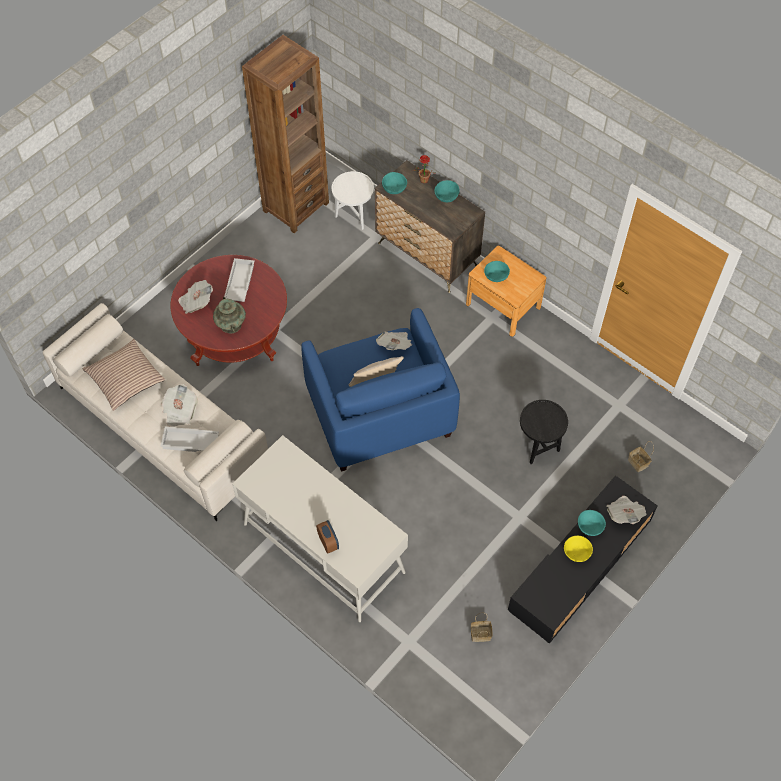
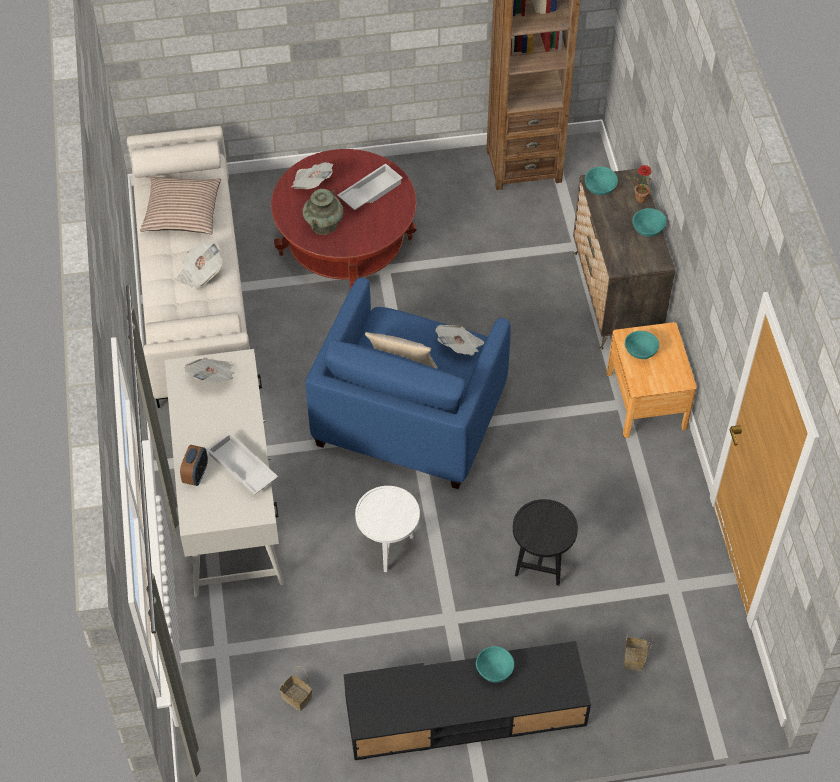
camera: 40 degrees right, 5 degrees down
(190, 443) = (181, 307): white tray -> white tray (241, 468)
(354, 218) = (572, 213): white side table -> white side table (388, 550)
(577, 553) = (455, 685): yellow bowl -> none
(624, 514) = (544, 685): newspaper -> newspaper (213, 377)

